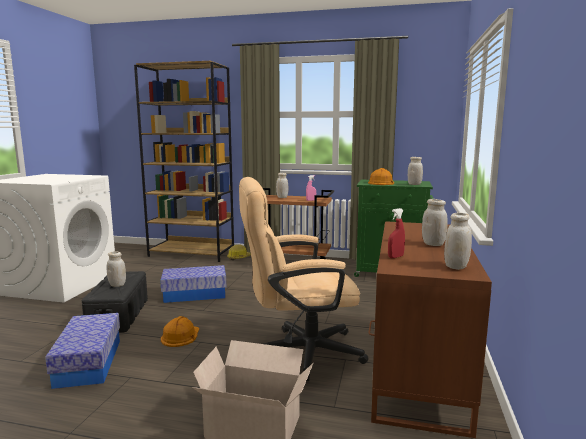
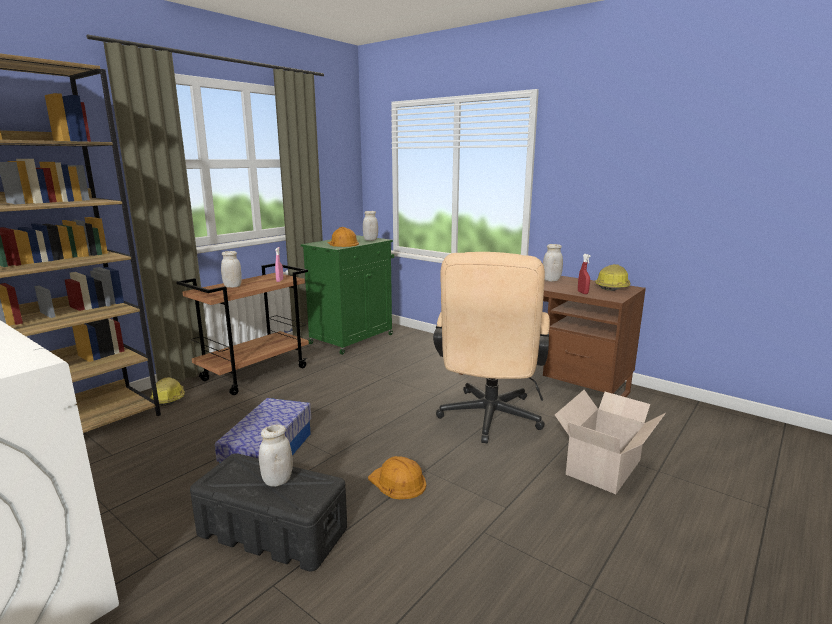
camera: 65 degrees left, 5 degrees up
(88, 362) = (422, 569): storage box -> none
(456, 266) = (613, 287): white jar -> hard hat

